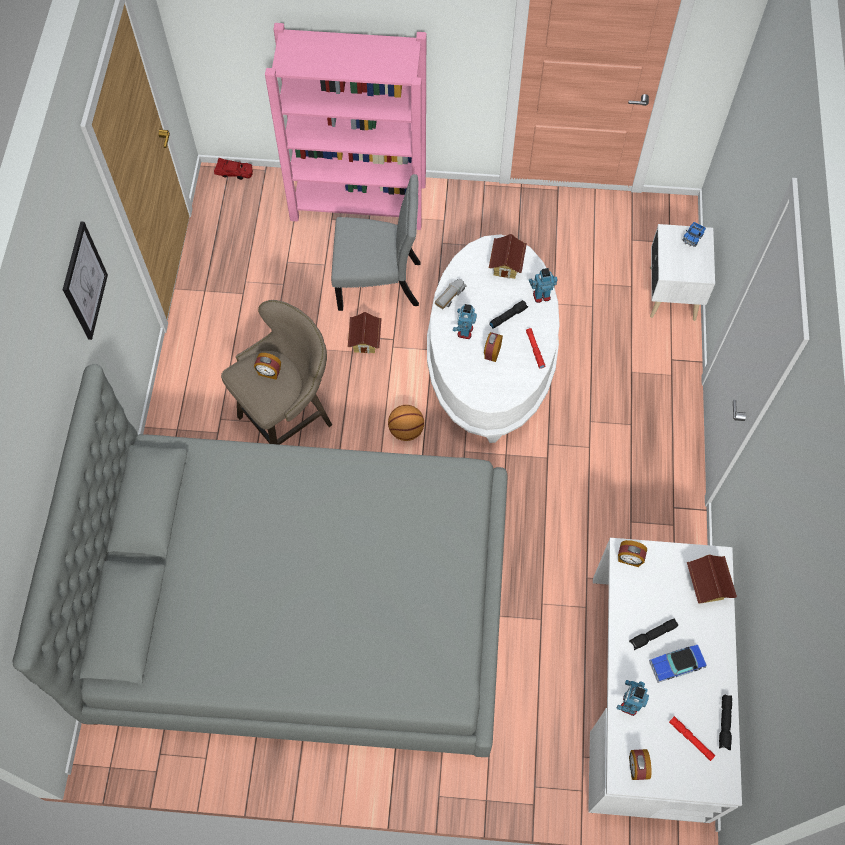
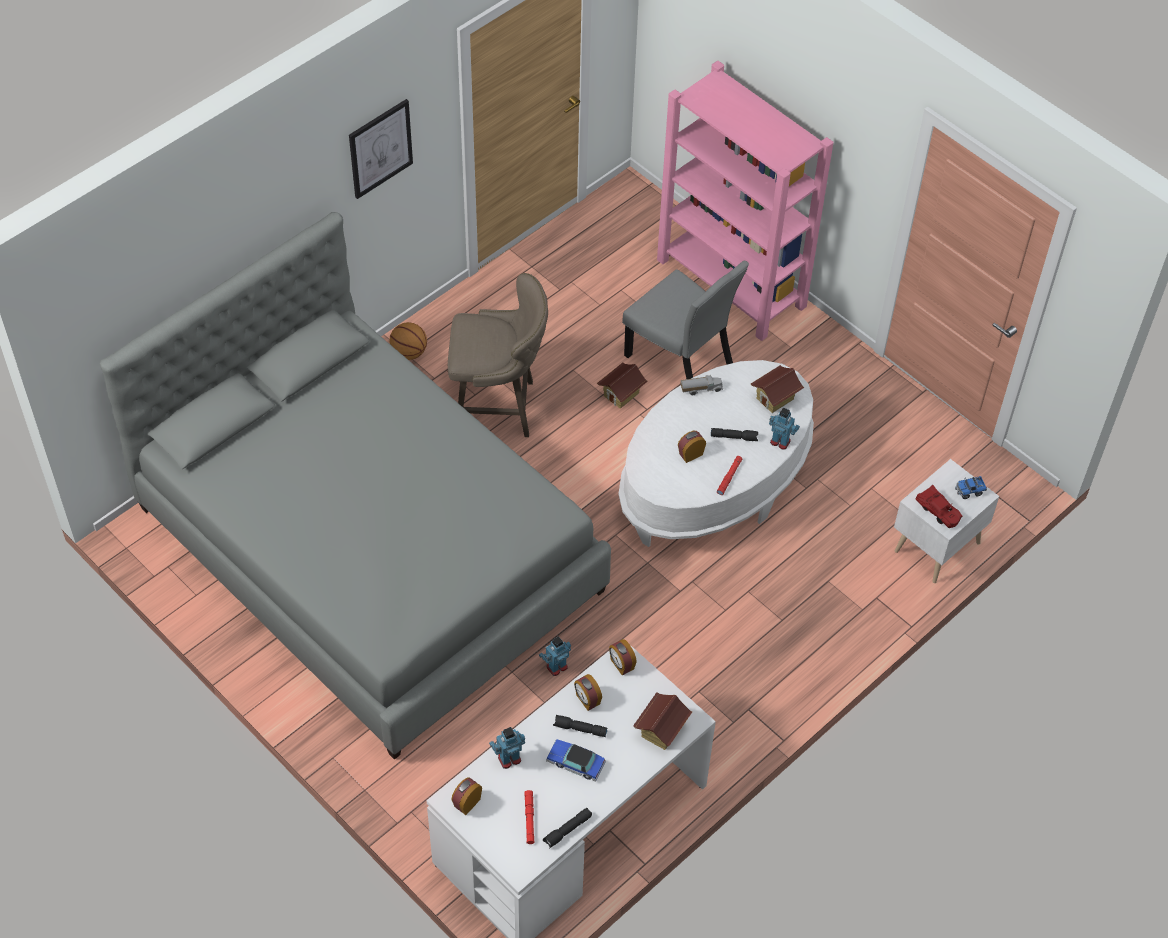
camera: 40 degrees right, 10 degrees down
(234, 172) = (649, 191): red toy car -> red toy car (938, 511)
(269, 372) = (489, 336): alarm clock -> alarm clock (587, 699)
(406, 430) = (584, 484): basketball -> basketball (409, 353)
(464, 331) = (685, 422): toy robot -> toy robot (556, 666)

